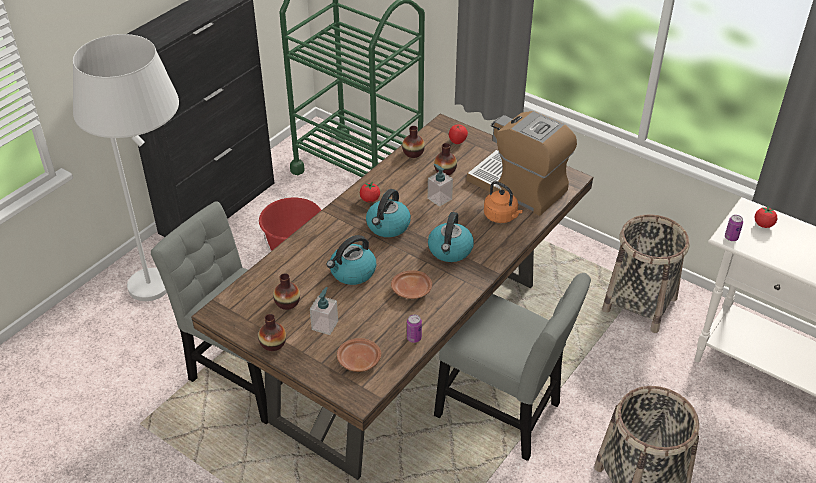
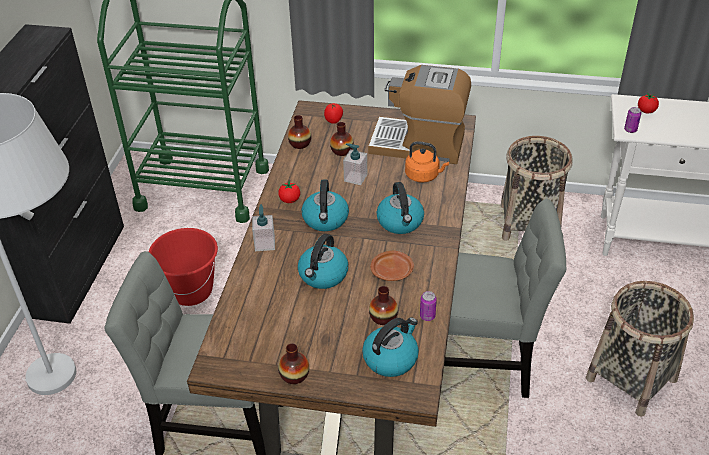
camera: 25 degrees left, 0 degrees up
(287, 303) = (279, 329): vase -> vase (383, 317)
(325, 325) = (333, 337): soap dispenser -> soap dispenser (265, 244)
(358, 360) = (391, 358): brown plate -> kettle

